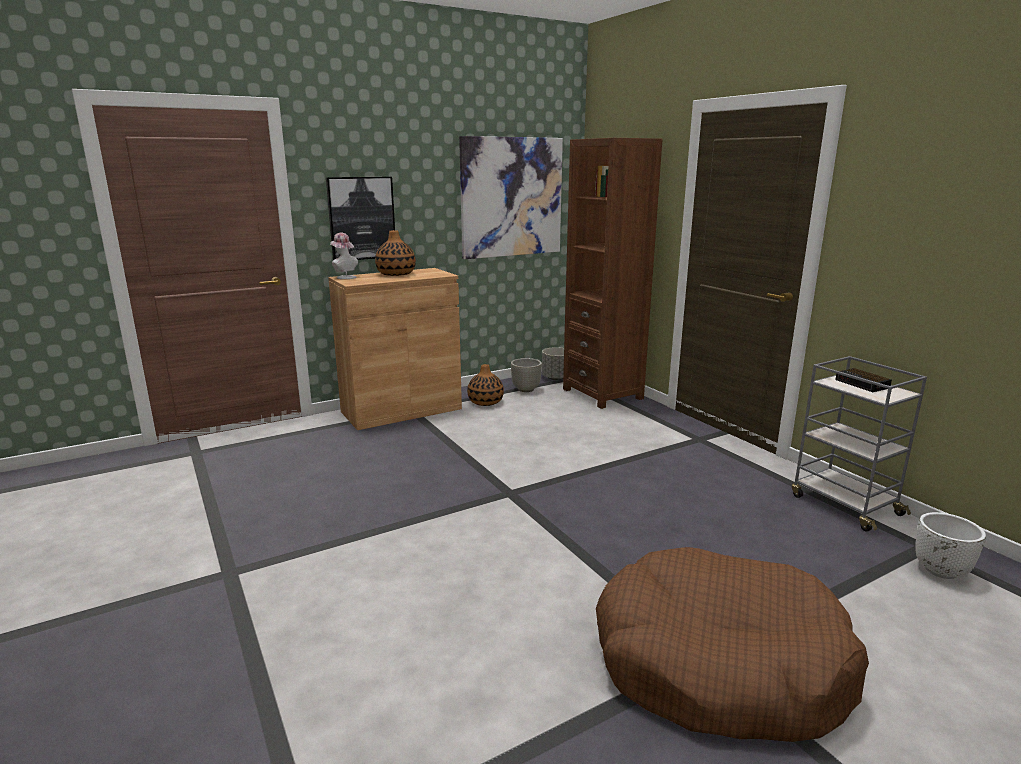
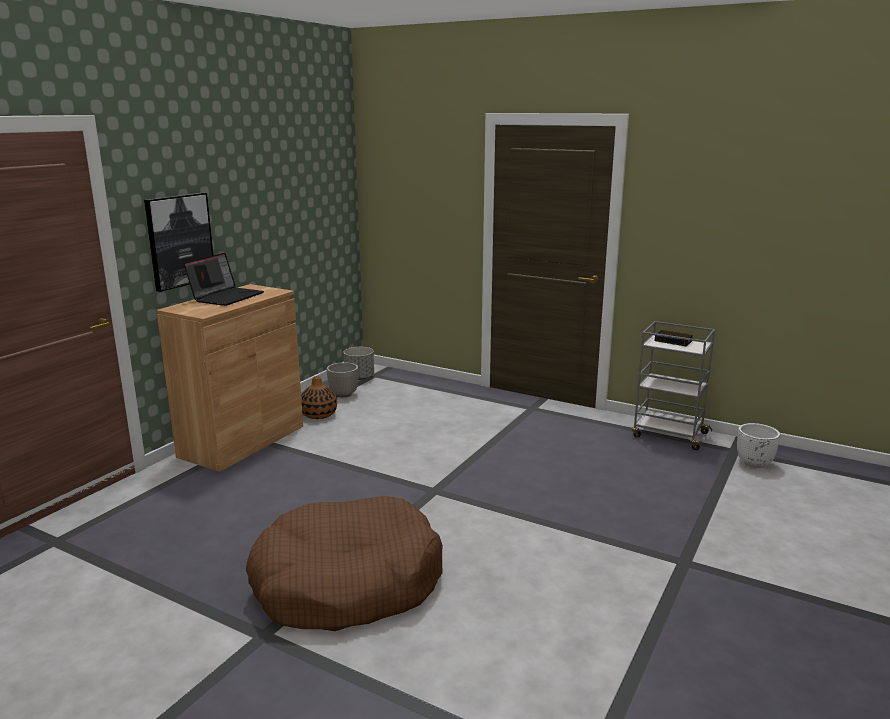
camera: 30 degrees left, 0 degrees up
(344, 277) = (177, 308): hat -> none
(396, 274) = (226, 297): vase -> laptop
(511, 197) = (305, 202): picture -> none
(602, 394) = (417, 385): brown bookcase -> none
(718, 664) = (694, 563): brown dog bed -> brown dog bed (347, 583)

